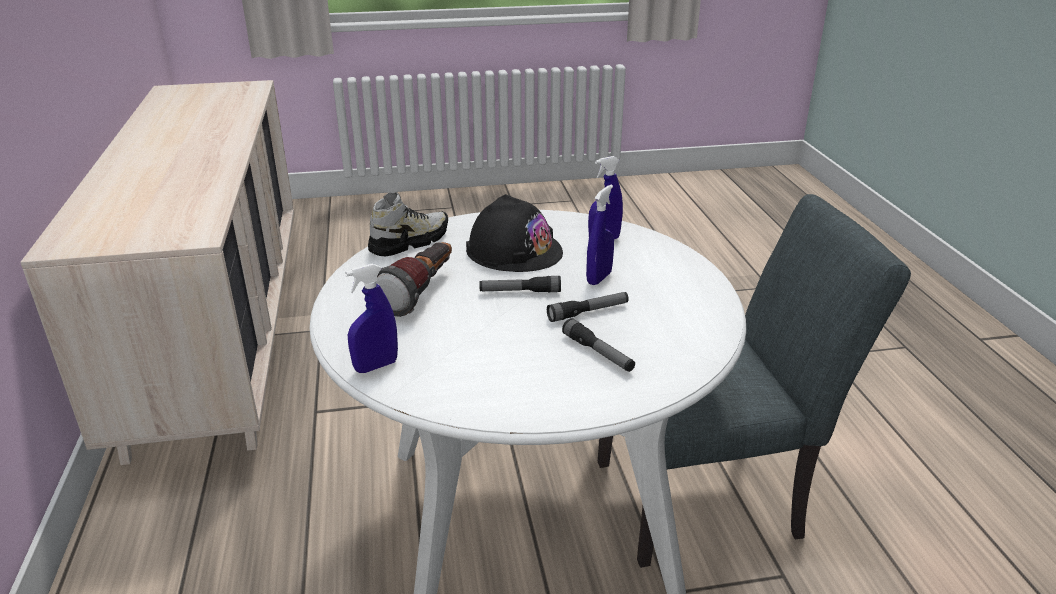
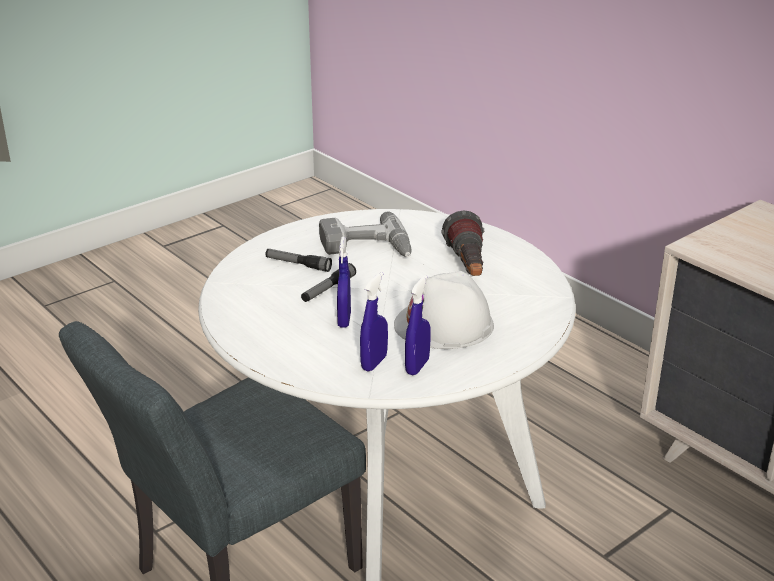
camera: 150 degrees right, 0 degrees up
(376, 366) = (428, 221): blue spray bottle -> blue spray bottle (417, 366)
(409, 242) = (543, 305): shoe -> none
(498, 348) = (366, 249): none -> power drill
(514, 250) = (444, 325): black hard hat -> white hard hat
(520, 292) = (396, 290): flashlight -> none

